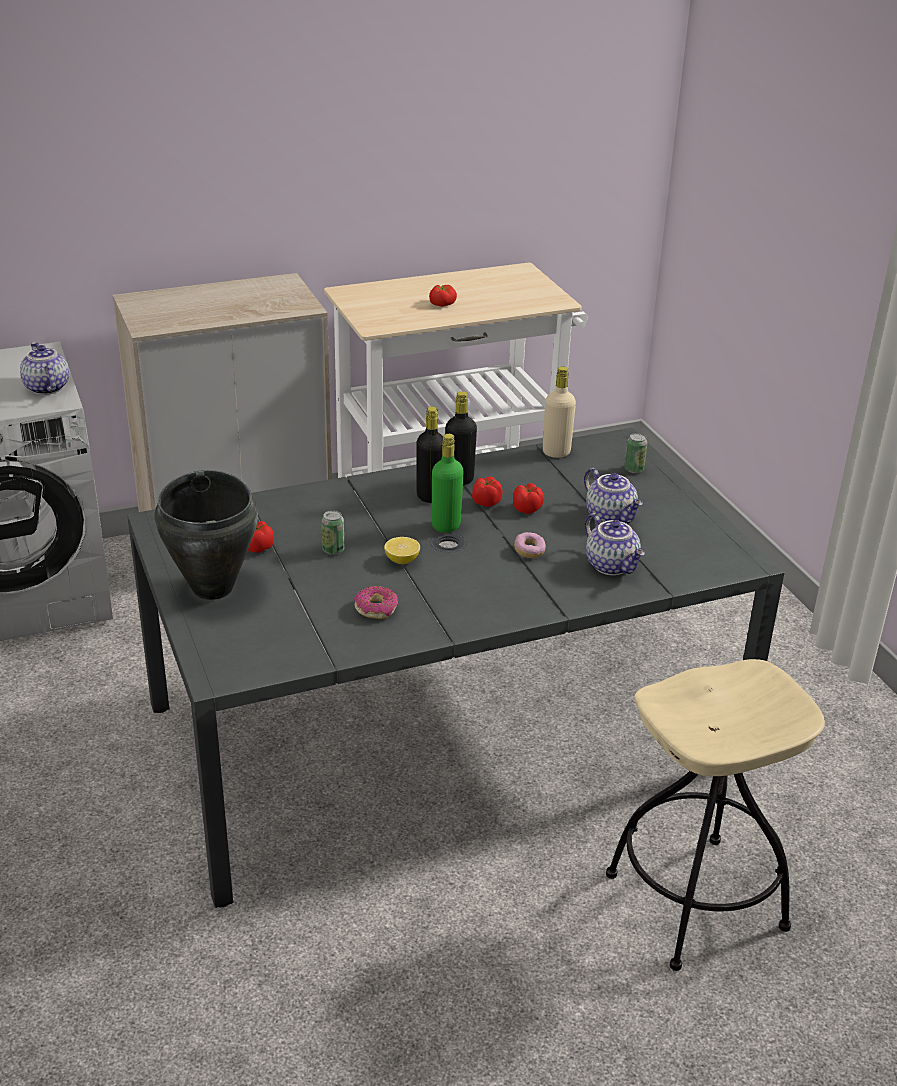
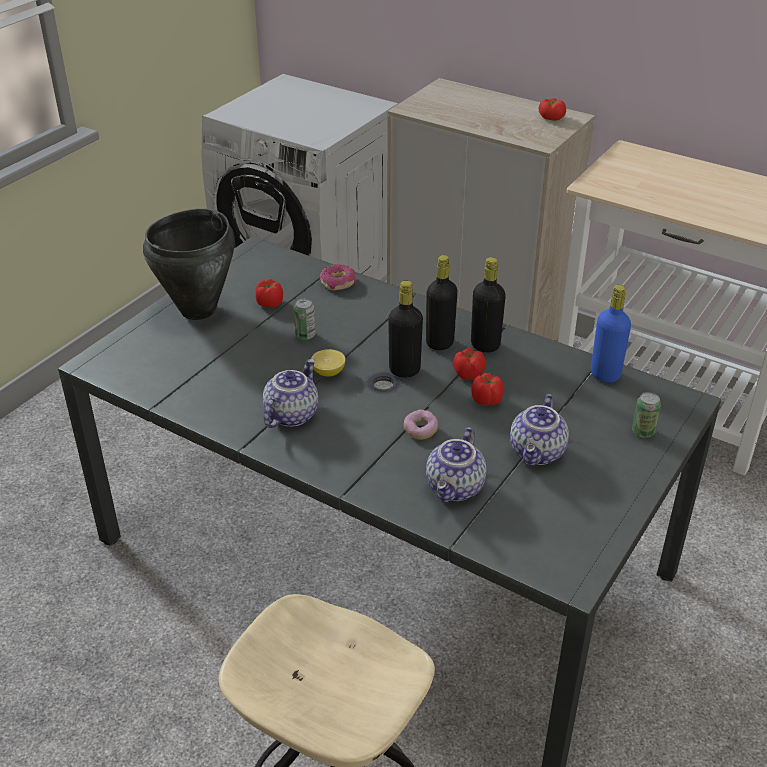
camera: 55 degrees right, 5 degrees up
(45, 388) = (329, 128): teapot -> teapot (290, 414)
(376, 608) = (247, 391): donut -> donut (338, 282)
(442, 304) = (686, 194): tomato -> tomato (551, 117)
(446, 525) = (404, 370): green bottle -> black bottle
(556, 452) = (605, 374): beige bottle -> blue bottle

